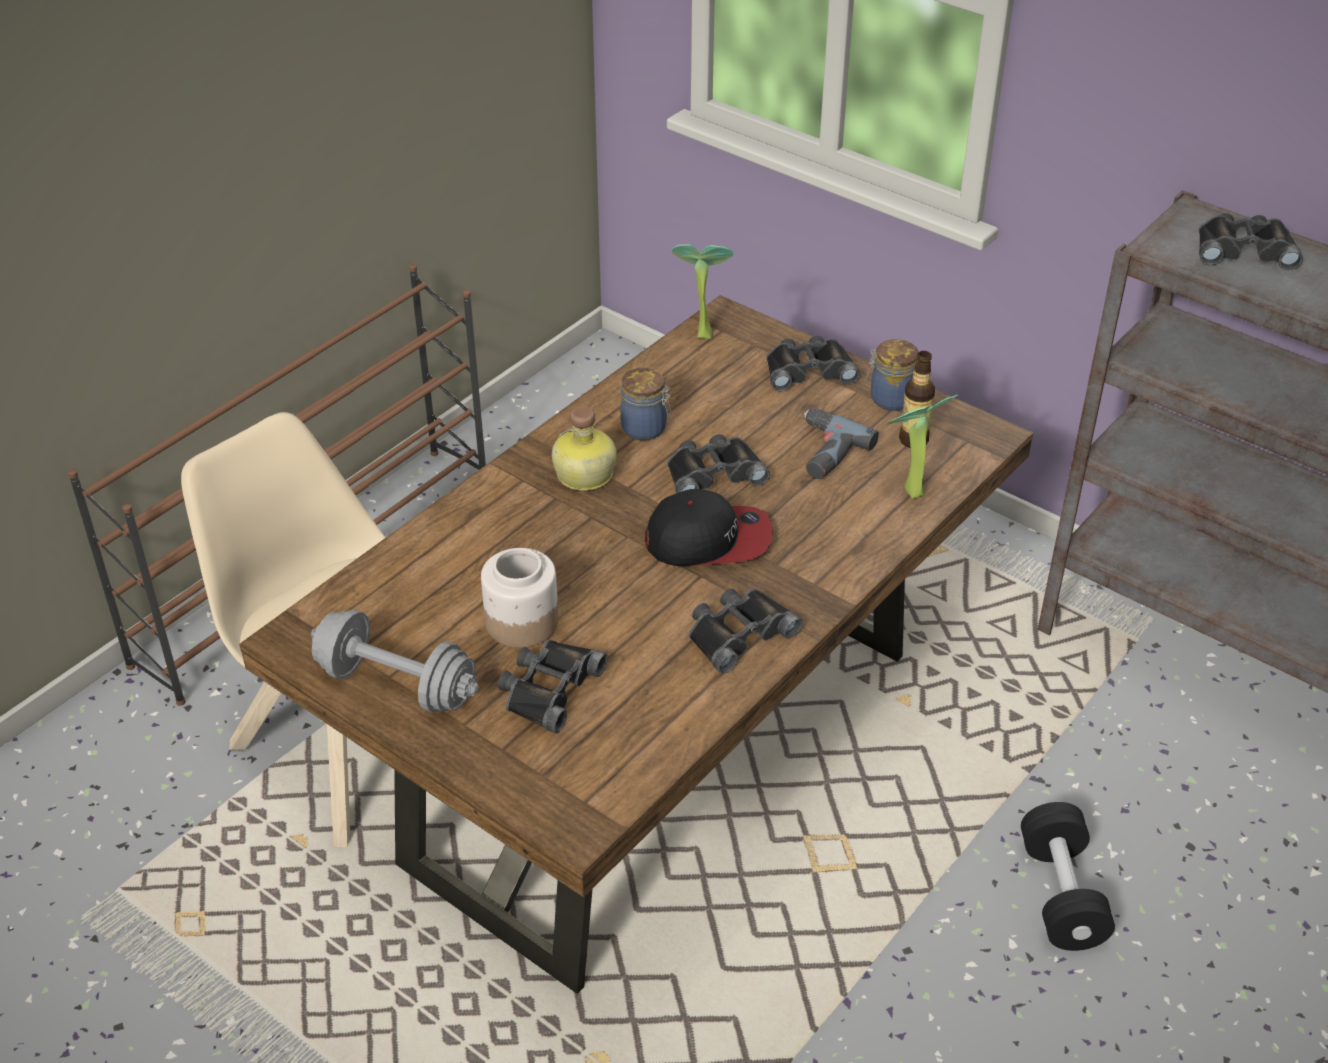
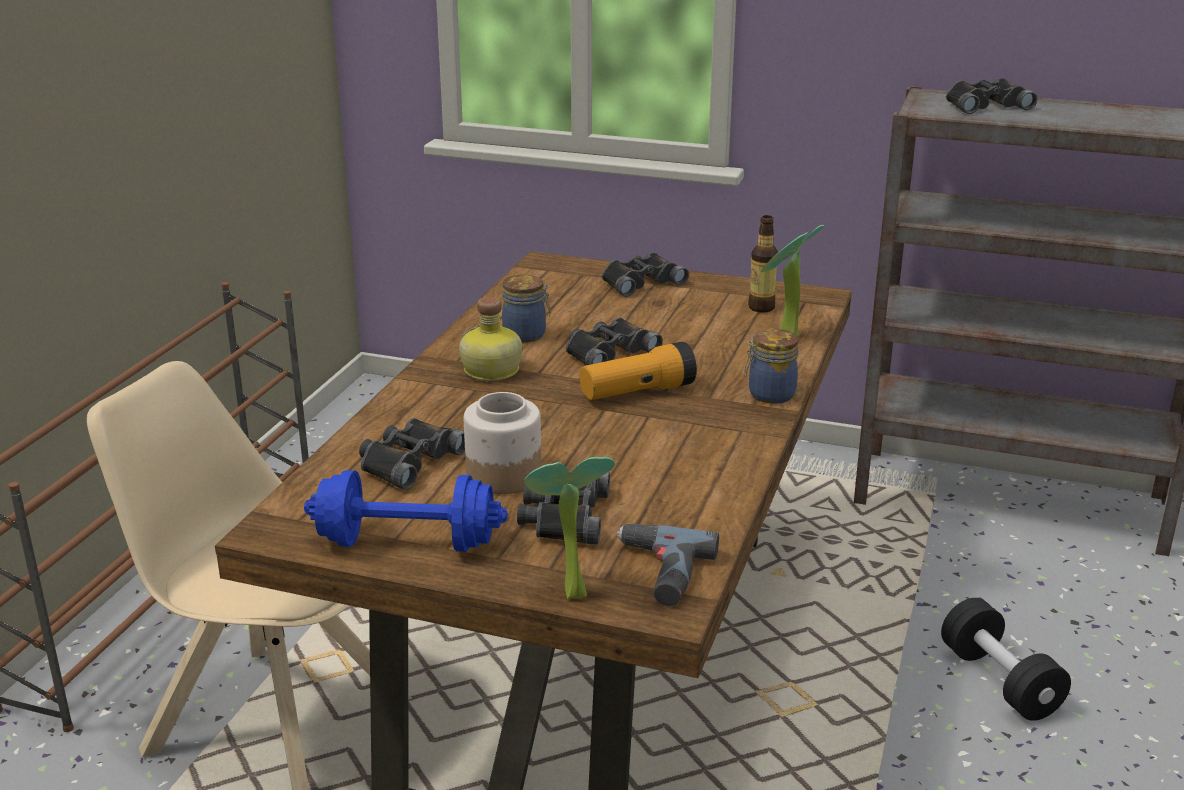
camera: 20 degrees left, 15 degrees down
(397, 684) = (407, 542): grey dumbbell -> blue dumbbell
(701, 333) = (531, 273): potted plant -> potted plant (568, 591)
(709, 539) = (637, 392): cap -> flashlight
(738, 633) = (712, 446): black binoculars -> black binoculars (408, 461)
(822, 451) = (692, 325): power drill -> power drill (658, 573)
(889, 399) = (721, 288): jar -> jar (769, 394)

